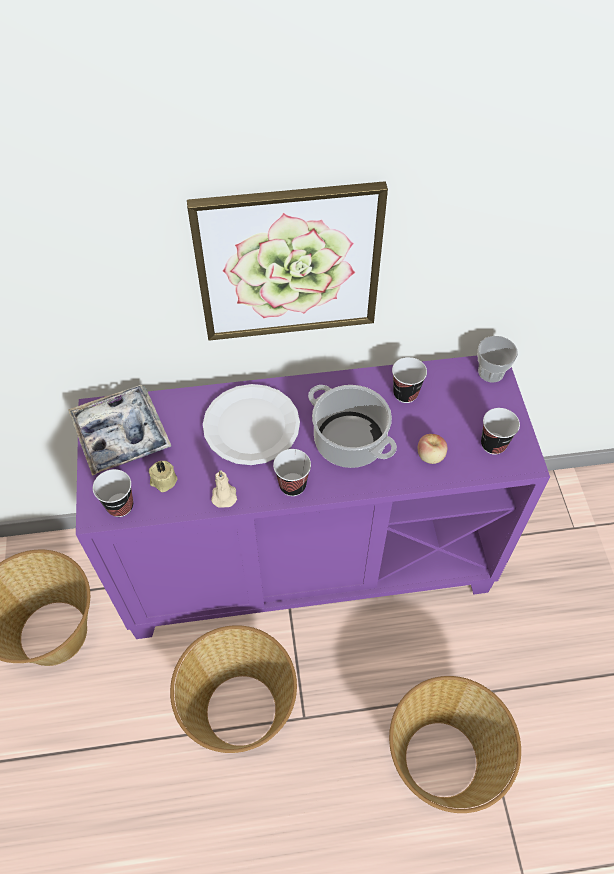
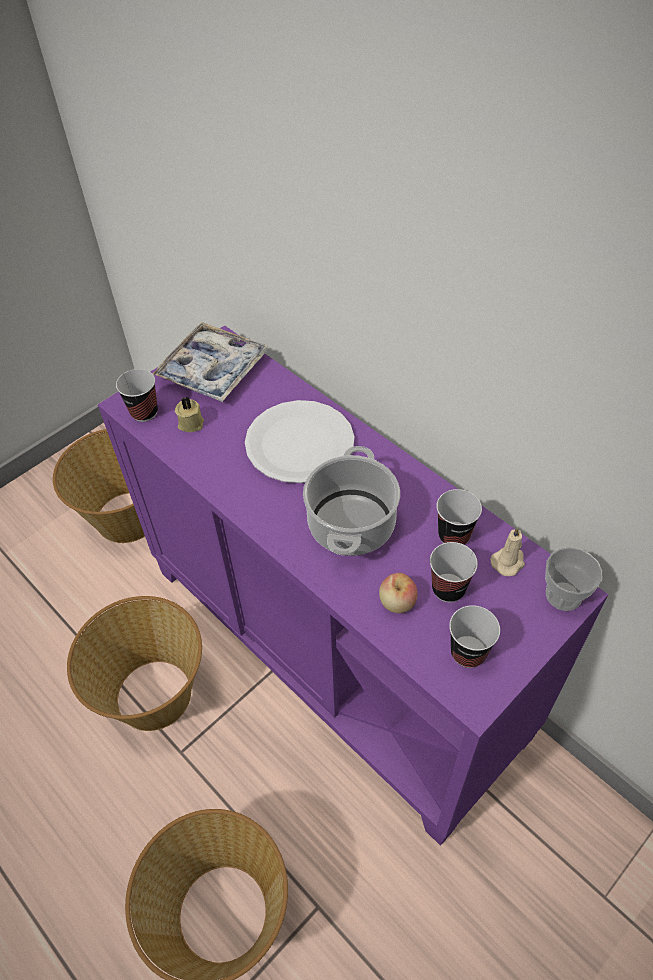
camera: 55 degrees right, 5 degrees down
(224, 494) = (210, 470): beige candle -> beige candle (508, 561)
(289, 263) = (401, 295): picture -> none
(292, 485) = (262, 511): cup -> cup (448, 589)

